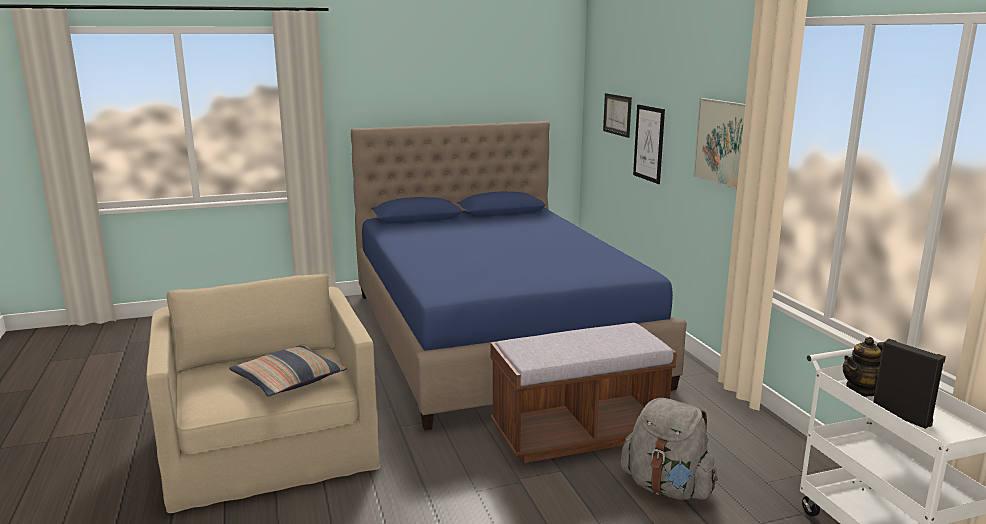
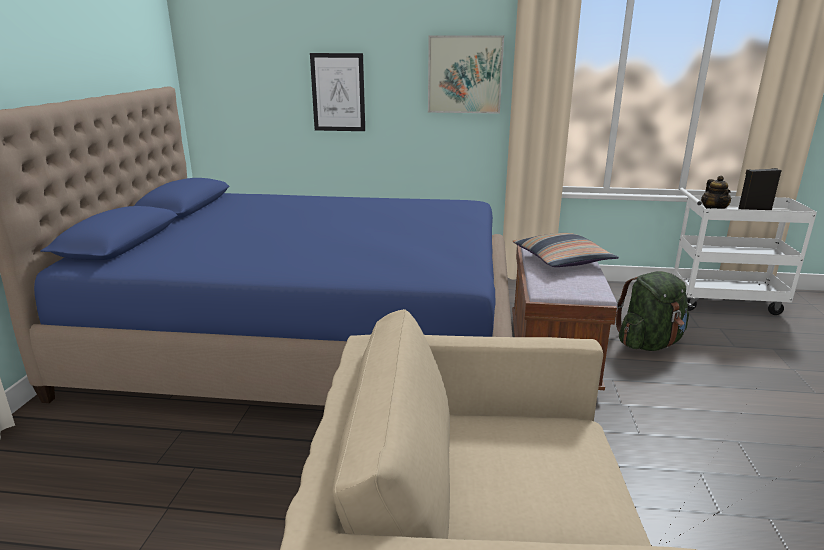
camera: 65 degrees left, 5 degrees up
(288, 380) = (545, 463): pillow -> pillow (562, 260)
(617, 114) = (267, 69): picture -> none
(667, 488) = (649, 343): grey backpack -> green backpack

